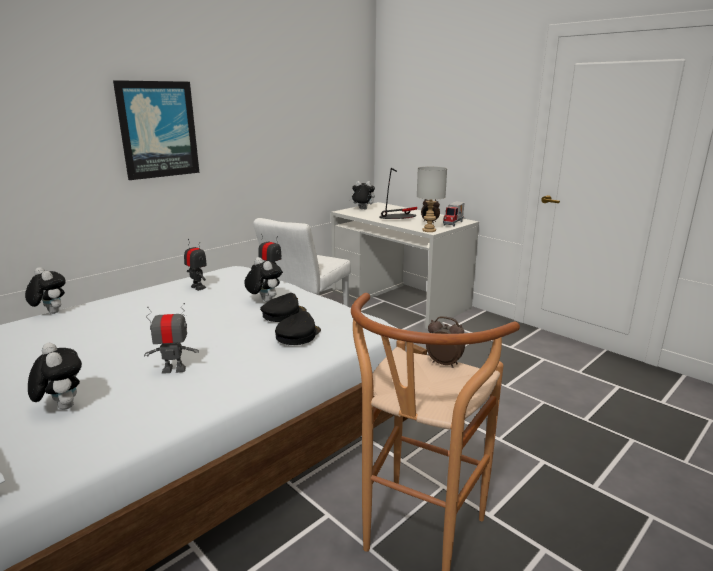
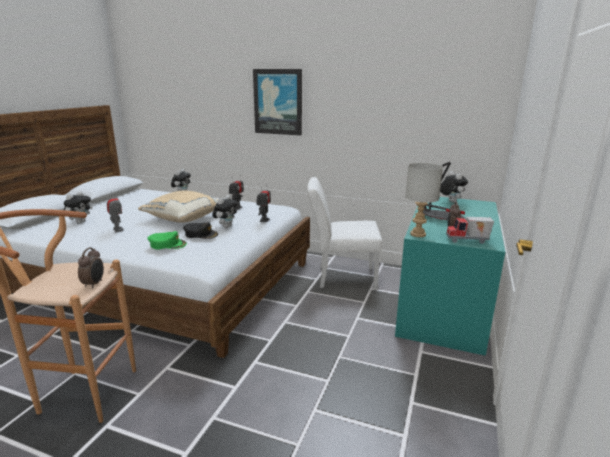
camera: 65 degrees right, 0 degrees up
(190, 320) = (184, 218): none -> beige pillow
(297, 335) = (167, 244): black cap -> green cap
(399, 300) = (443, 306): white desk -> turquoise desk

